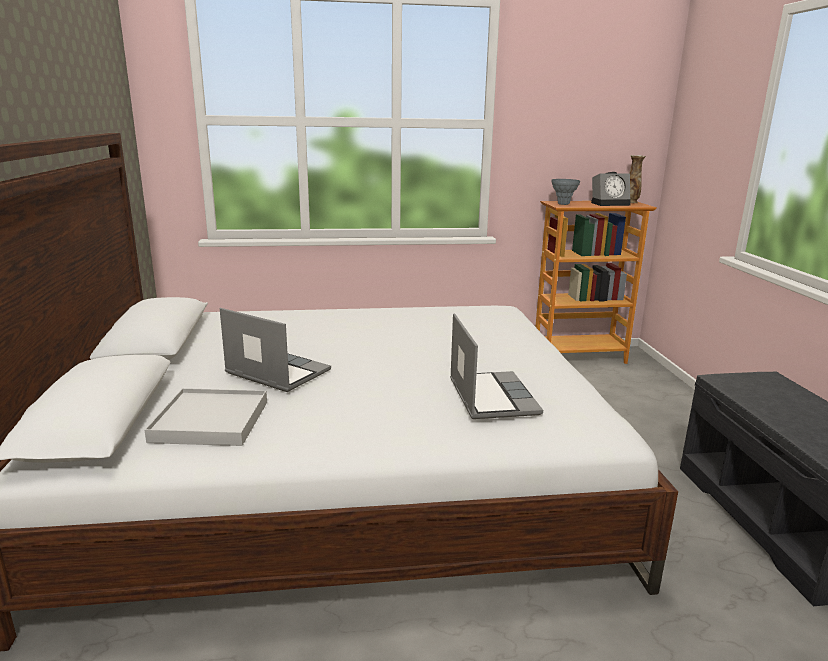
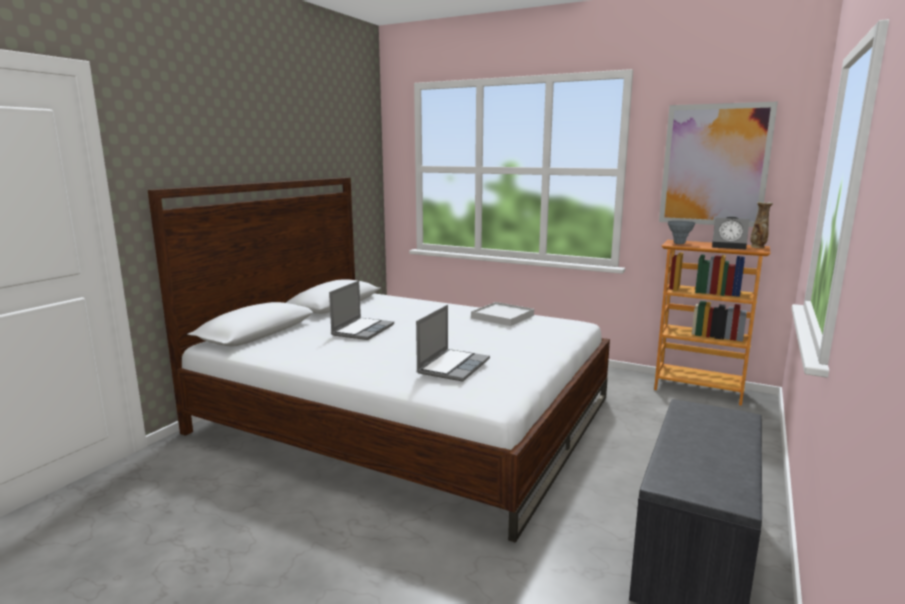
camera: 35 degrees right, 5 degrees down
(210, 421) = (296, 344): white tray -> white tray (502, 316)
(276, 372) = (362, 330): laptop -> laptop turned 45 degrees clockwise
(585, 116) = (714, 165): none -> picture

